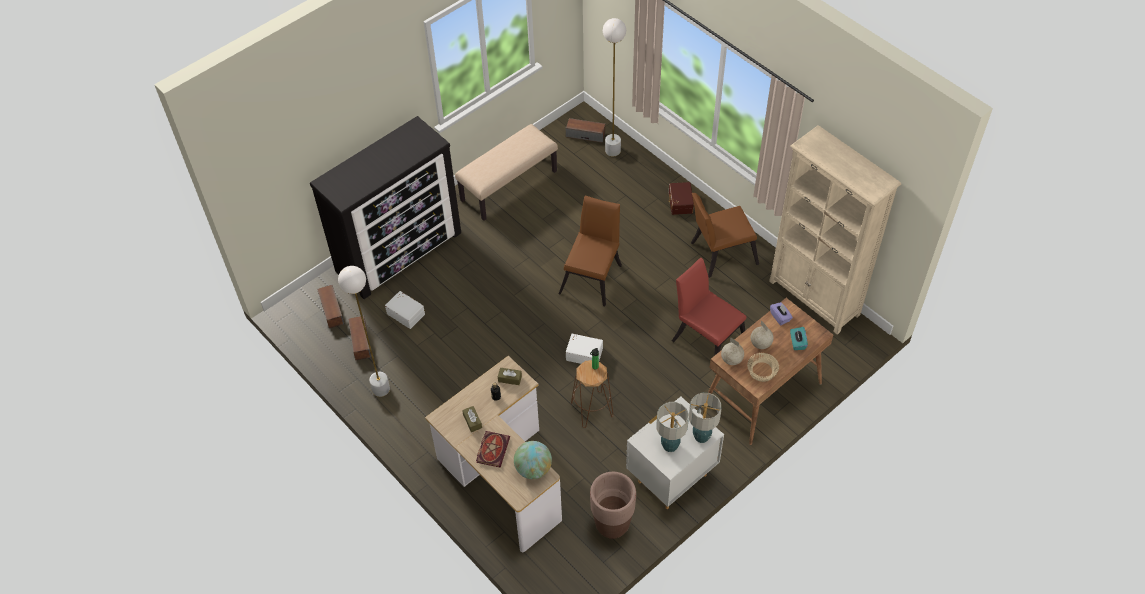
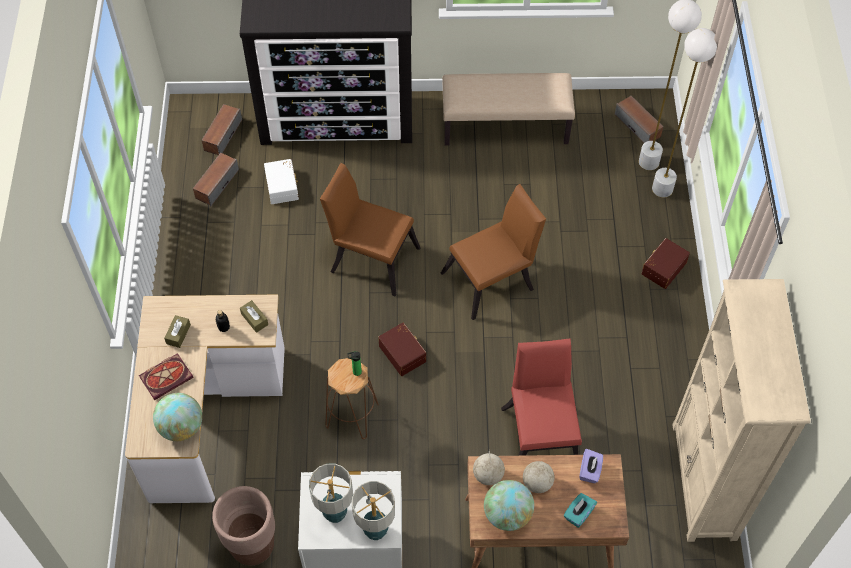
camera: 40 degrees right, 5 degrees up
(380, 389) = (188, 243): white floor lamp -> white floor lamp (662, 189)
(584, 353) = (403, 353): white storage box -> brown storage box
(719, 253) = (649, 354): brown chair -> brown chair (370, 257)
(762, 371) = (507, 514): beige bowl -> globe

